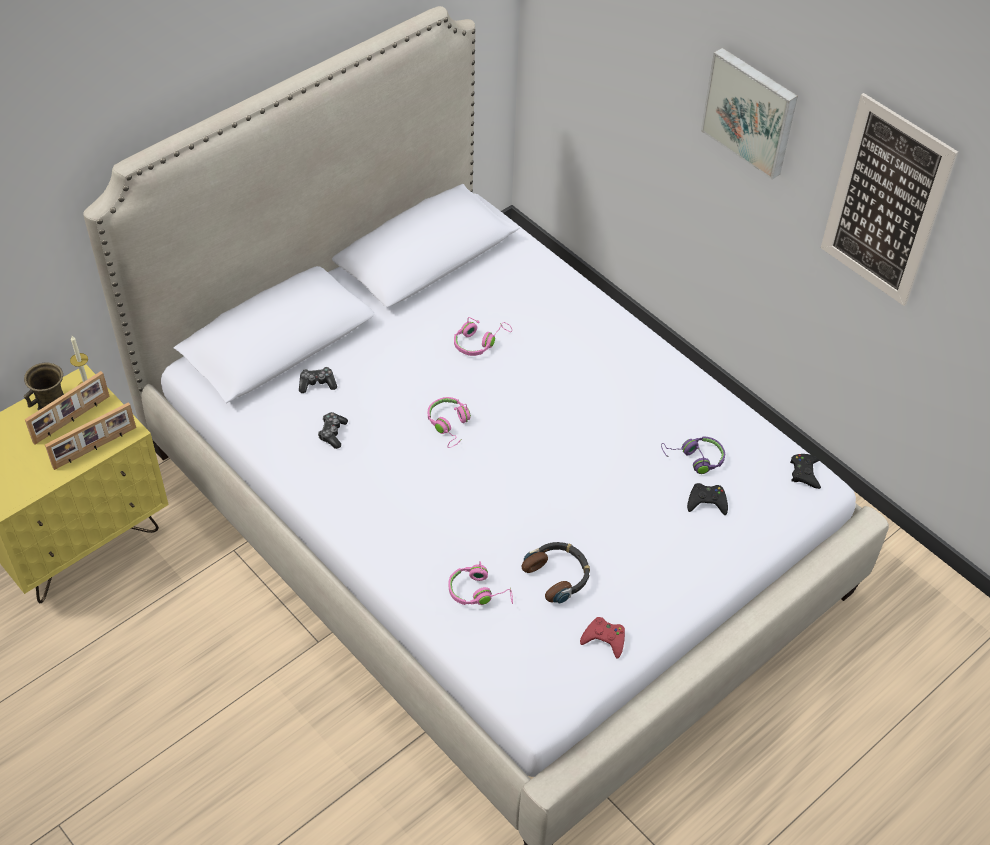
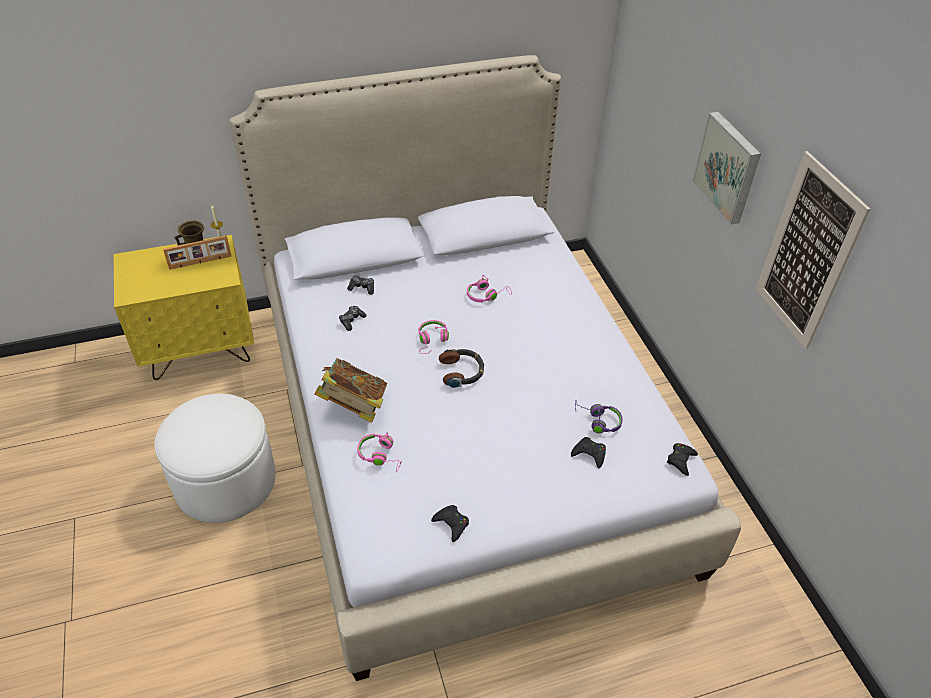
camera: 25 degrees right, 5 degrees down
(95, 448) = (201, 282): picture frame -> none
(230, 699) = (225, 481): none -> white ottoman
(408, 543) = (354, 406): none -> book
(558, 575) = (444, 465): headphones -> headphones (462, 371)
(604, 639) = (451, 524): red game controller -> black game controller

